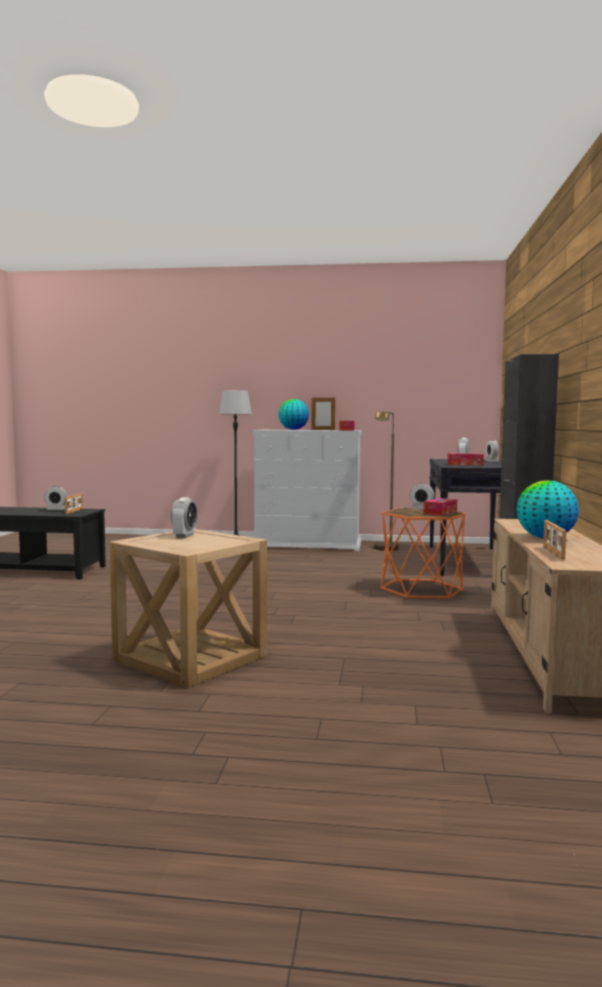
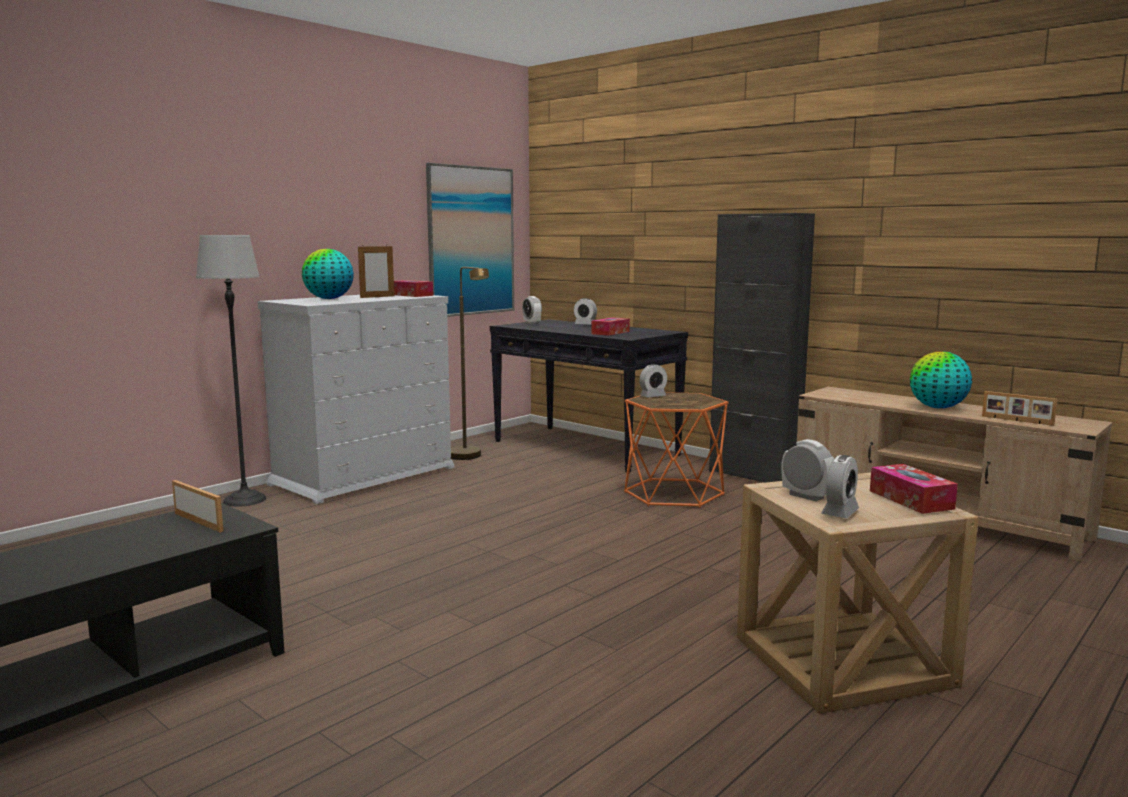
camera: 55 degrees left, 5 degrees up
(56, 510) = (139, 531): alarm clock -> alarm clock (840, 512)
(435, 396) = (471, 241): none -> picture
(440, 512) = (688, 397): tissue box -> tissue box (911, 500)

